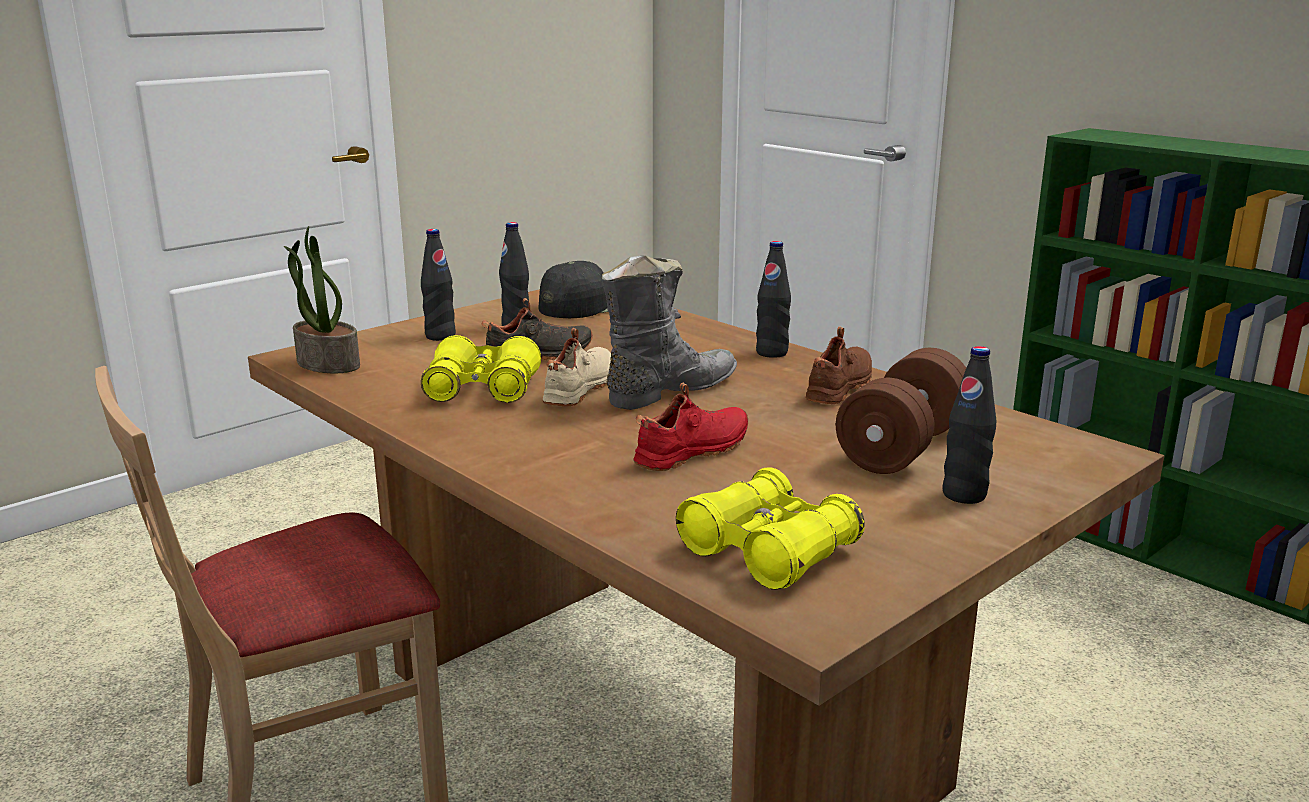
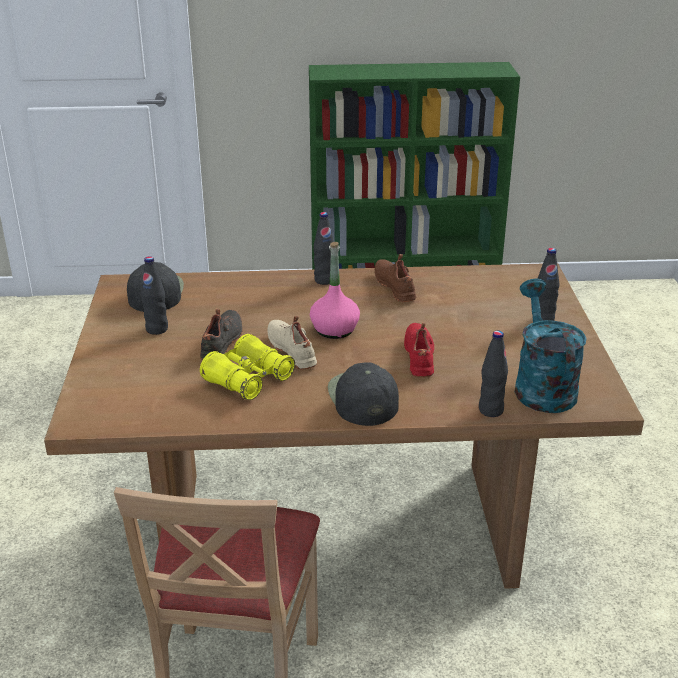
camera: 50 degrees left, 10 degrees up
(326, 364) = (115, 415): potted plant -> none
(440, 336) = (130, 359): black bottle -> black bottle (490, 410)
(535, 452) = (362, 398): none -> black cap
(668, 391) = (334, 329): grey boot -> pink bottle
(768, 551) = (541, 386): yellow binoculars -> turquoise watering can
(903, 447) = (482, 308): brown dumbbell -> none

